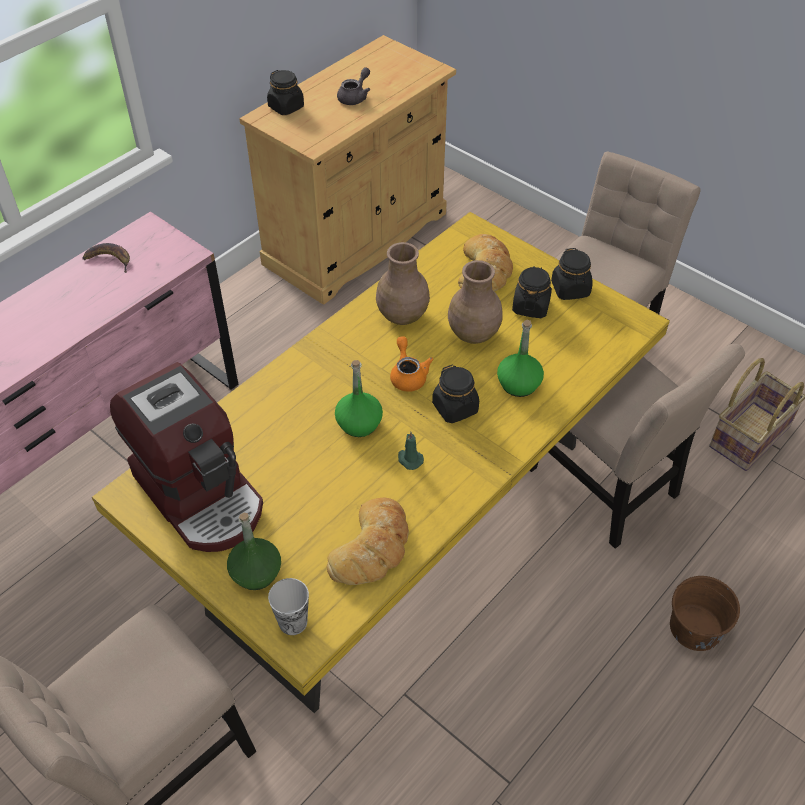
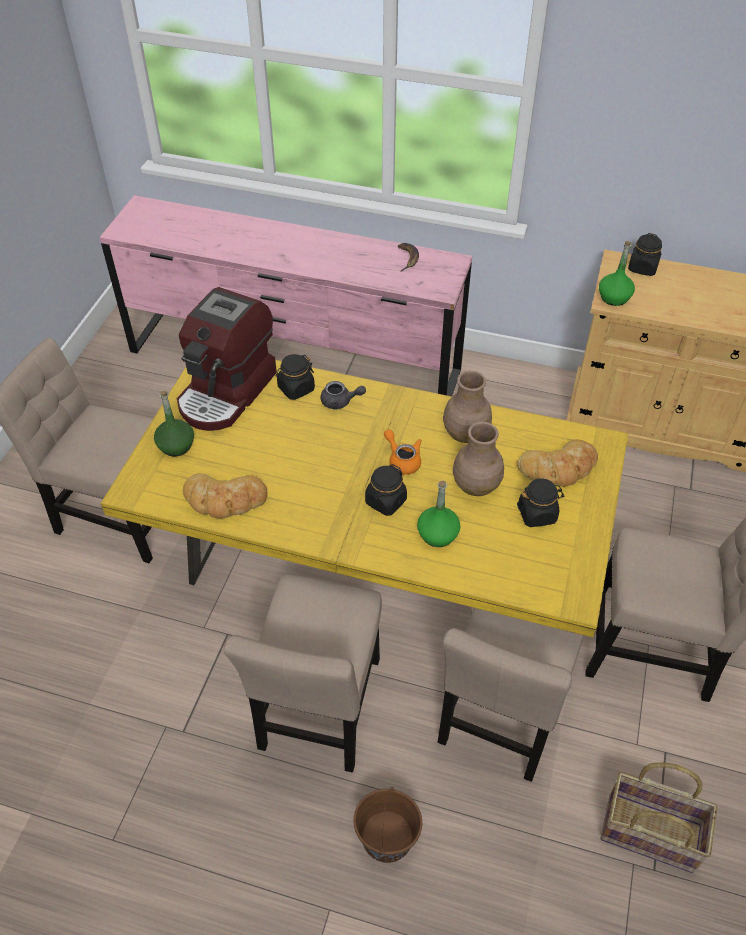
camera: 65 degrees right, 0 degrees up
(293, 622) = (145, 480): cup -> none
(355, 97) = (696, 300): grey teapot -> grey teapot (340, 402)
(359, 423) = (335, 449): green bottle -> green bottle (614, 297)
(408, 375) = (402, 460): orange teapot -> orange teapot turned 90 degrees counterclockwise
(409, 459) = (317, 491): green candle -> none
(541, 636) = (320, 711): none -> beige chair
(570, 289) = (581, 536): black jar -> black jar (296, 388)

